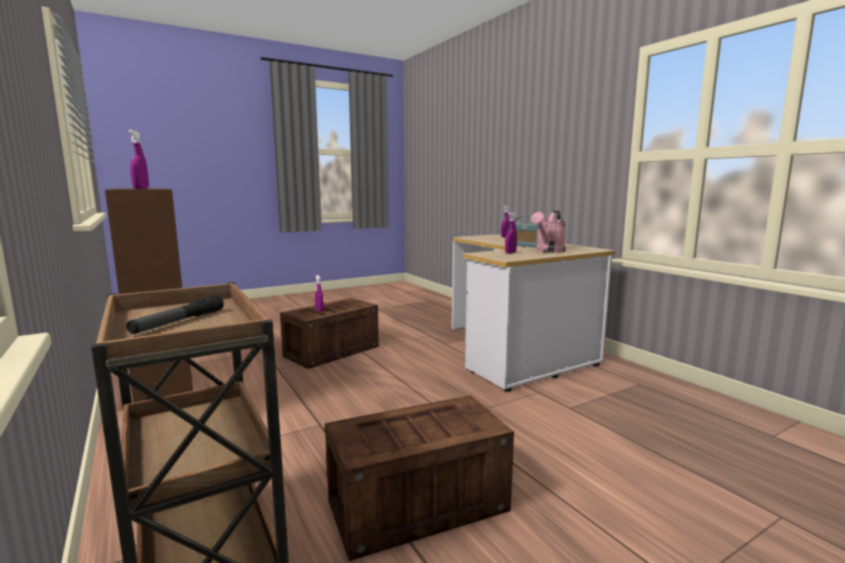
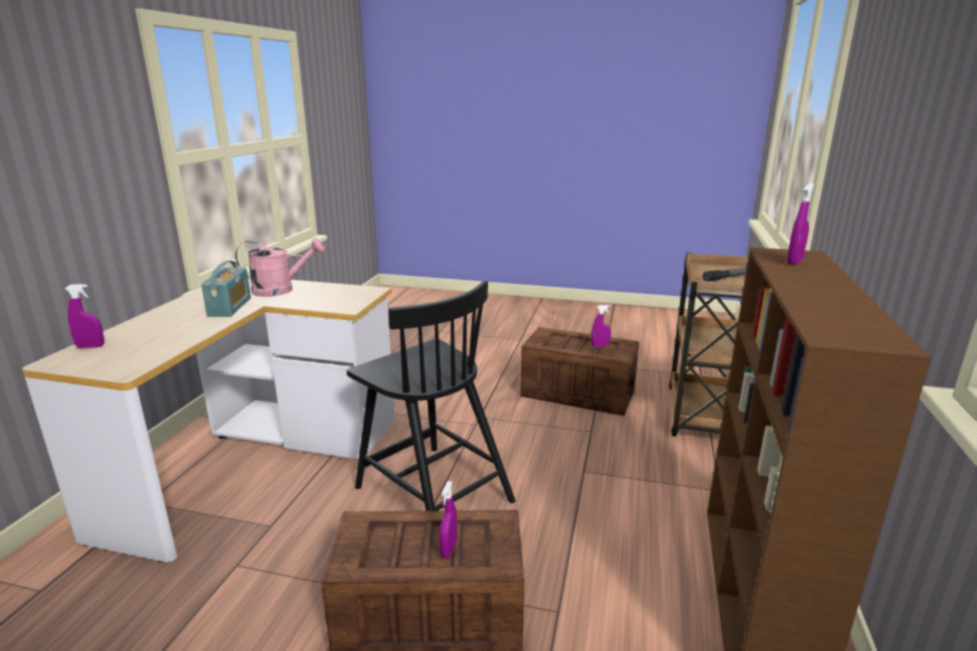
camera: 135 degrees left, 10 degrees up
(401, 376) = (432, 492): none -> black chair
(510, 253) = (323, 298): purple spray bottle -> purple spray bottle (600, 346)

